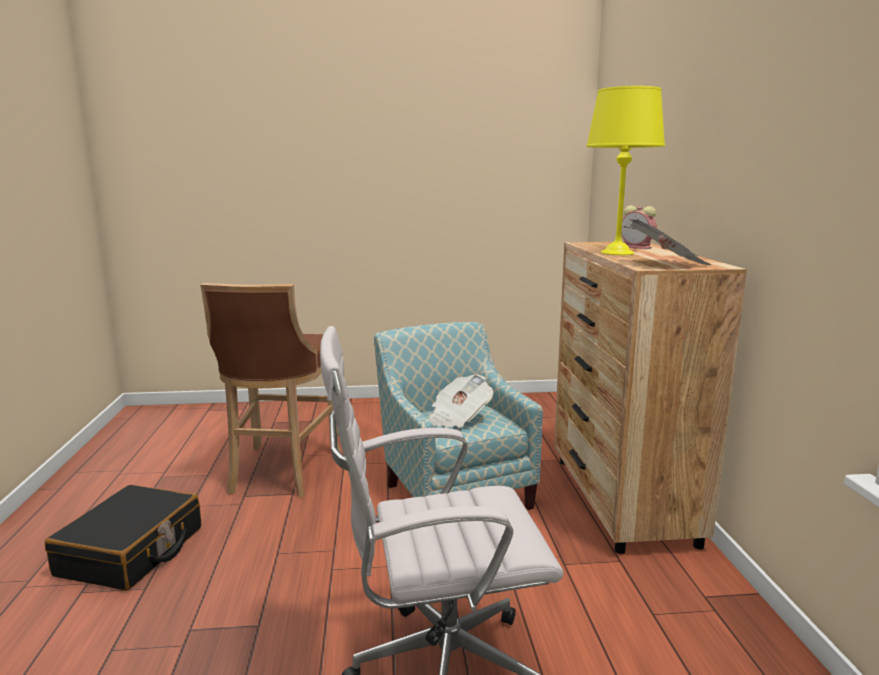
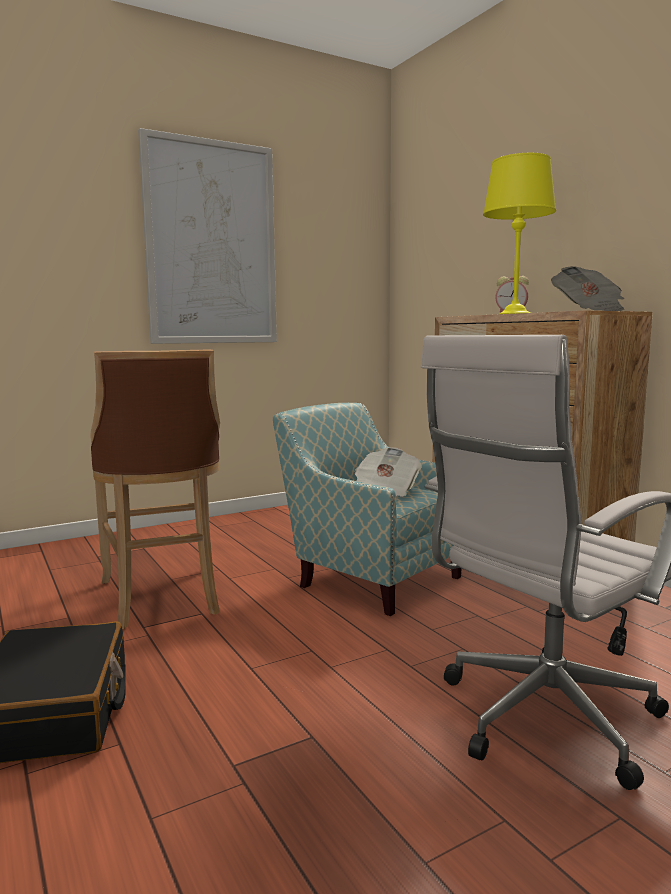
camera: 25 degrees left, 5 degrees down
(397, 155) = (211, 244): none -> picture

